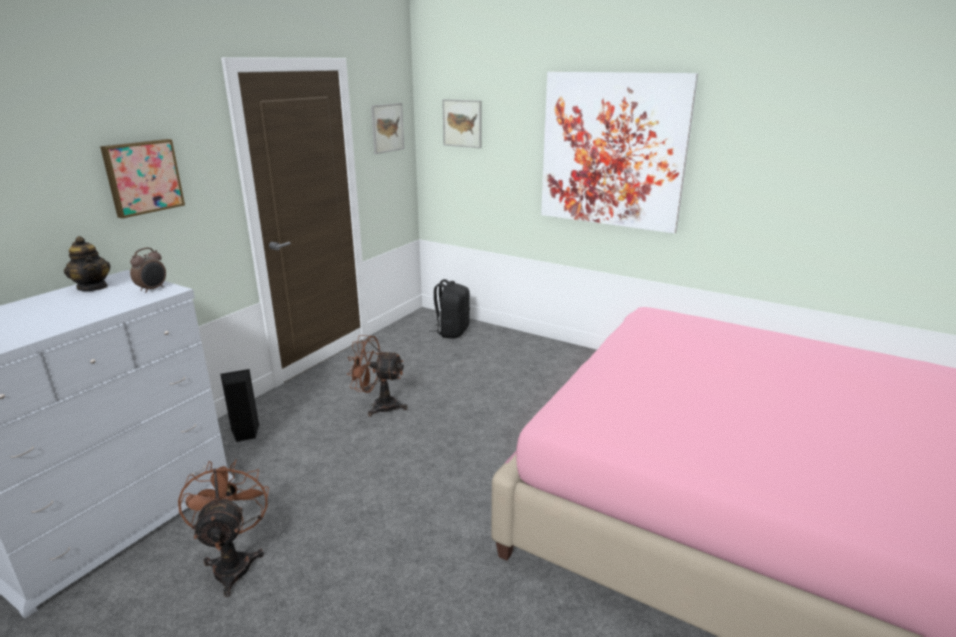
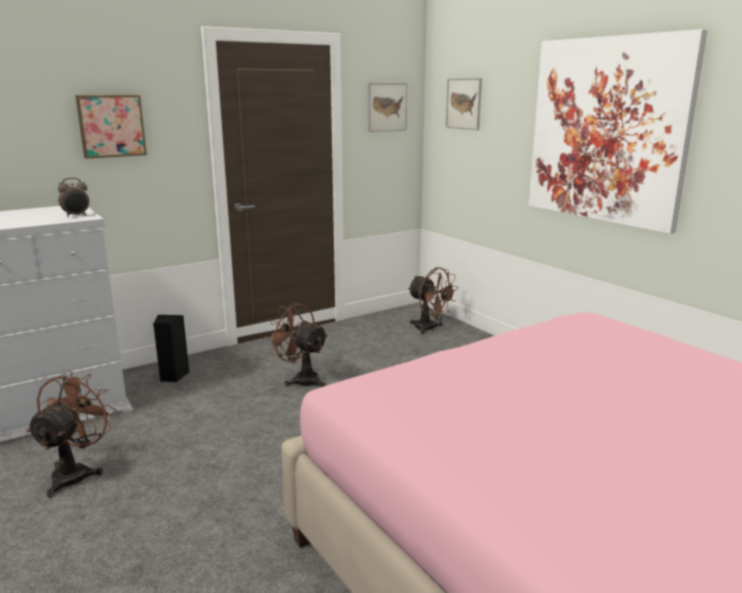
camera: 25 degrees right, 5 degrees down
(93, 287) = (42, 210): teapot -> none
(452, 332) = (429, 329): black backpack -> brown fan

